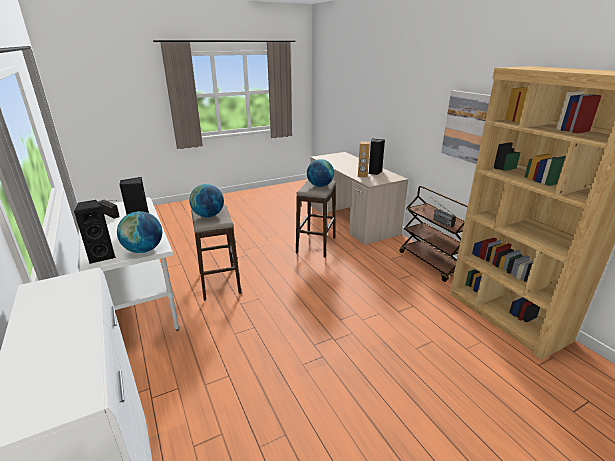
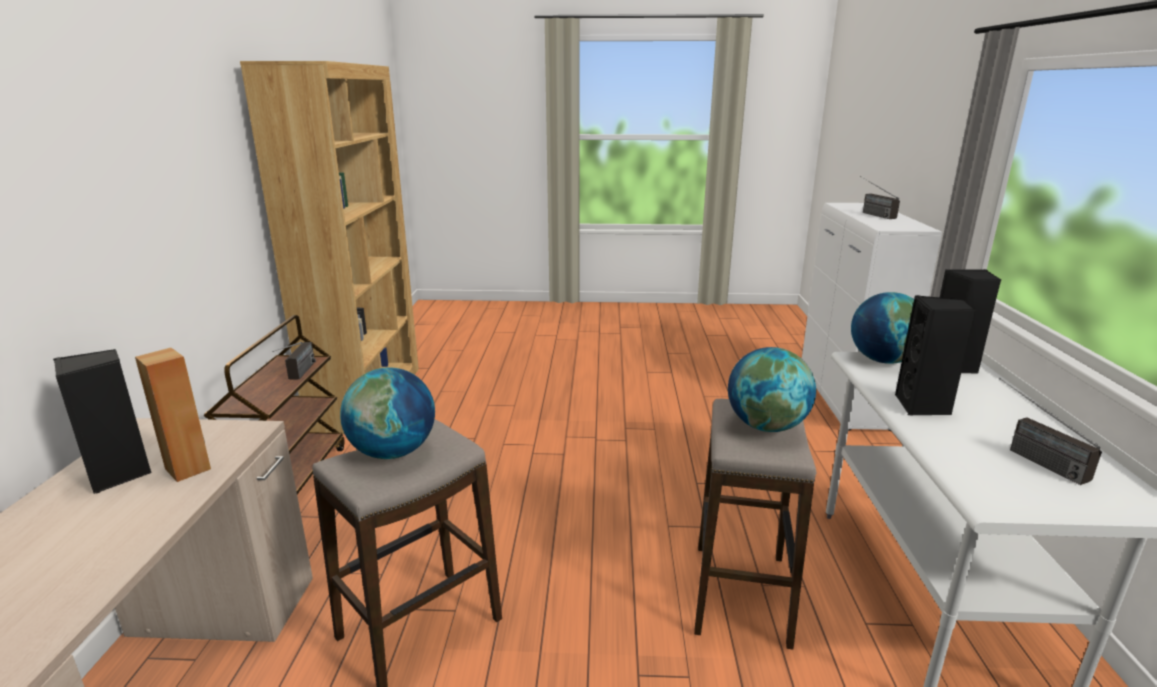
camera: 150 degrees left, 5 degrees down
(60, 337) = (871, 214): none -> radio
(466, 126) = (194, 195): picture -> none

